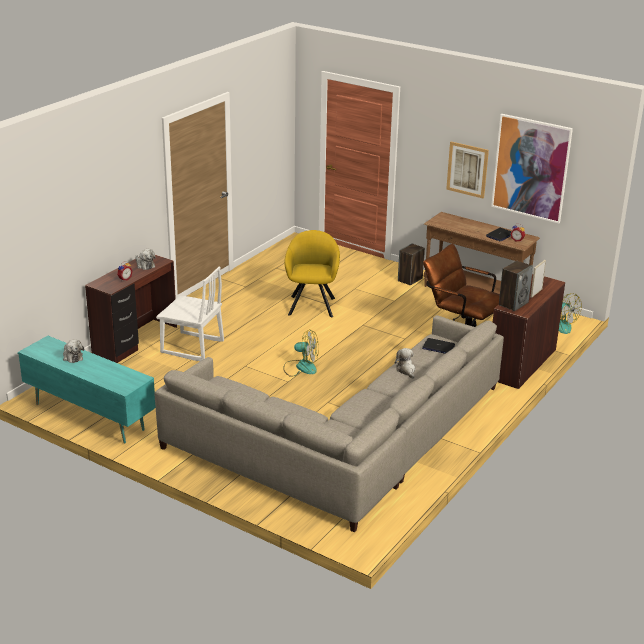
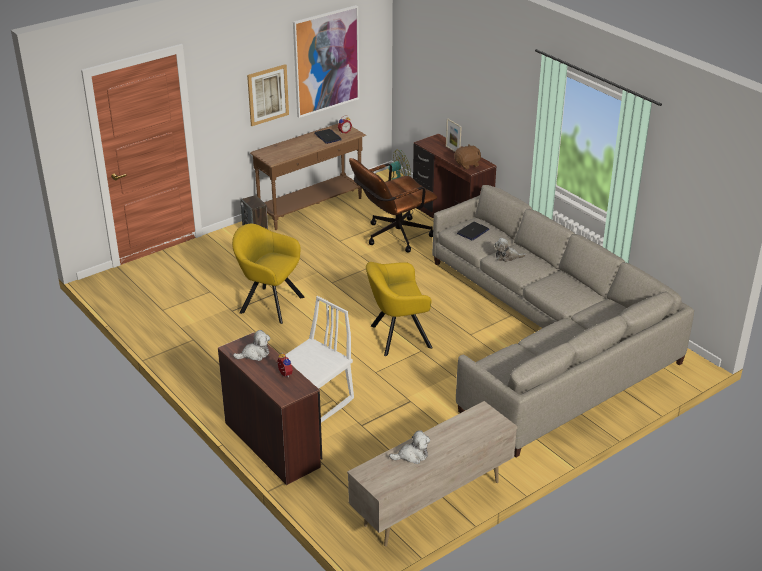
camera: 70 degrees left, 5 degrees up
(90, 416) = (432, 503): turquoise tv stand -> beige tv stand
(301, 367) = (397, 337): fan -> yellow armchair
(513, 304) = (467, 164): speaker -> brown plush toy

